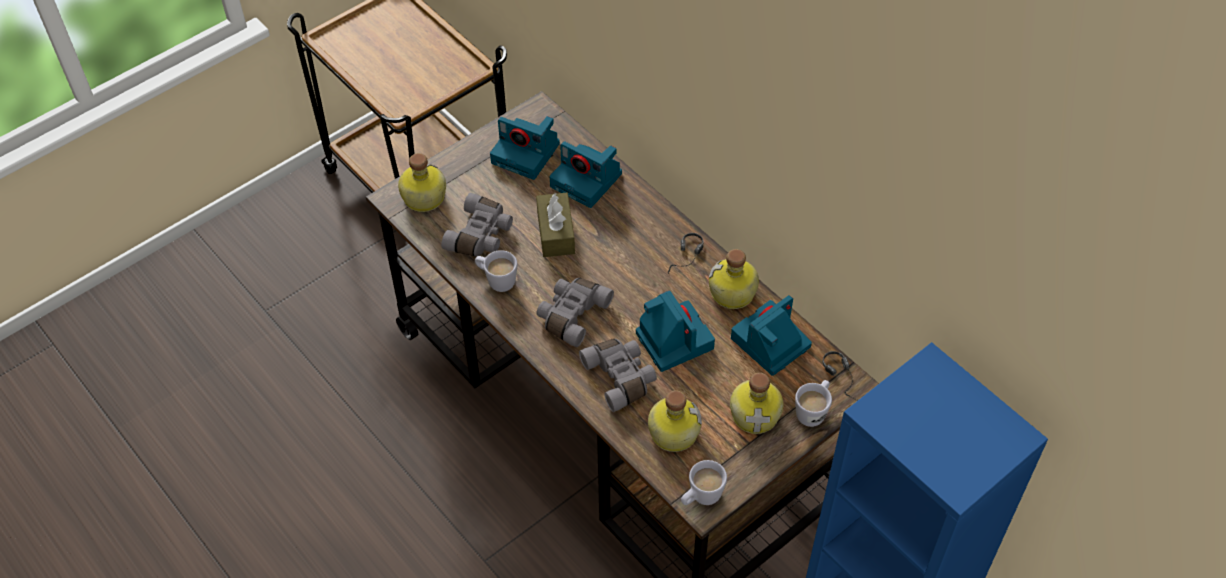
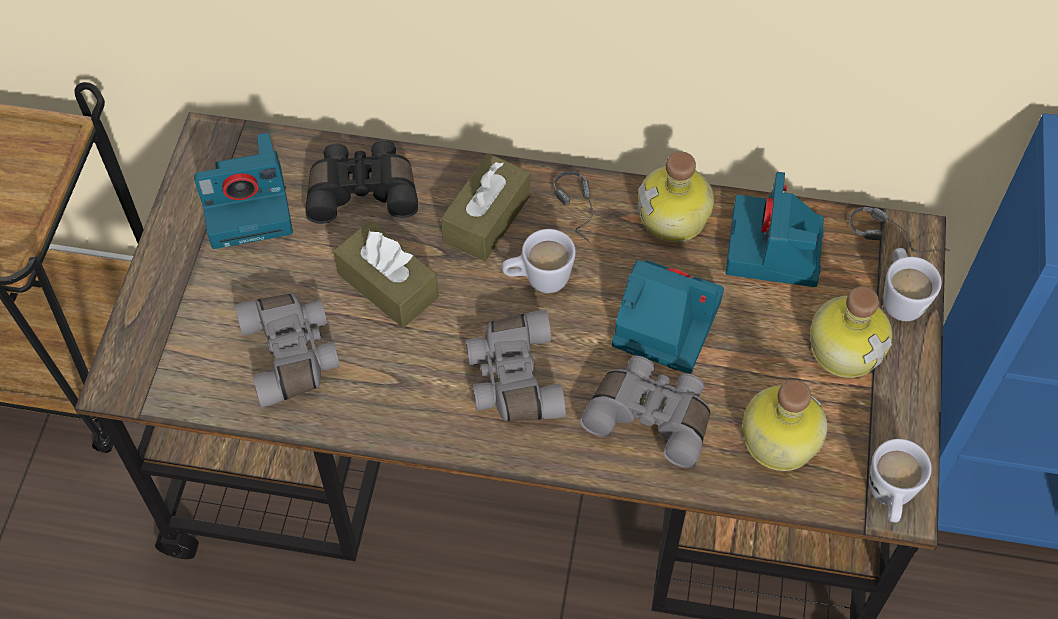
camera: 40 degrees left, 5 degrees up
(422, 198) = (161, 356): bottle -> none
(496, 280) = (372, 400): white mug -> white mug (538, 280)
(588, 180) = (363, 190): camera -> black binoculars
(635, 232) = (486, 218): none -> brown tissue box

